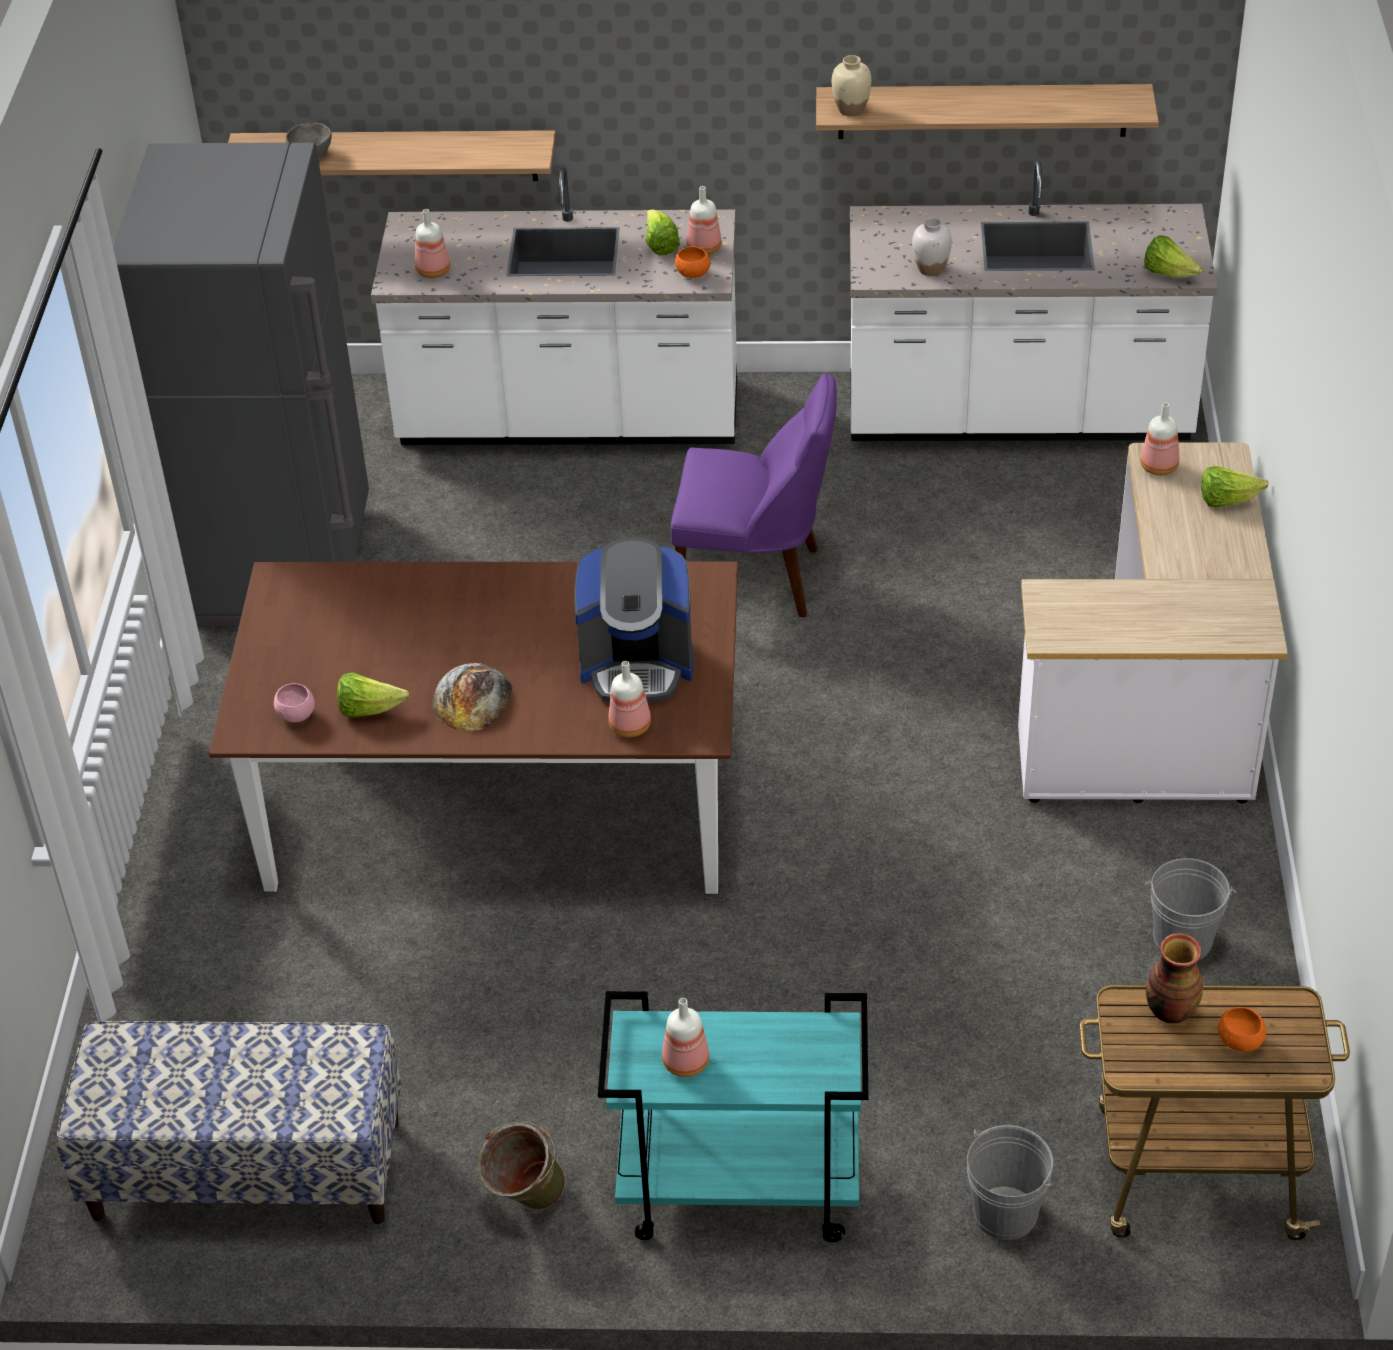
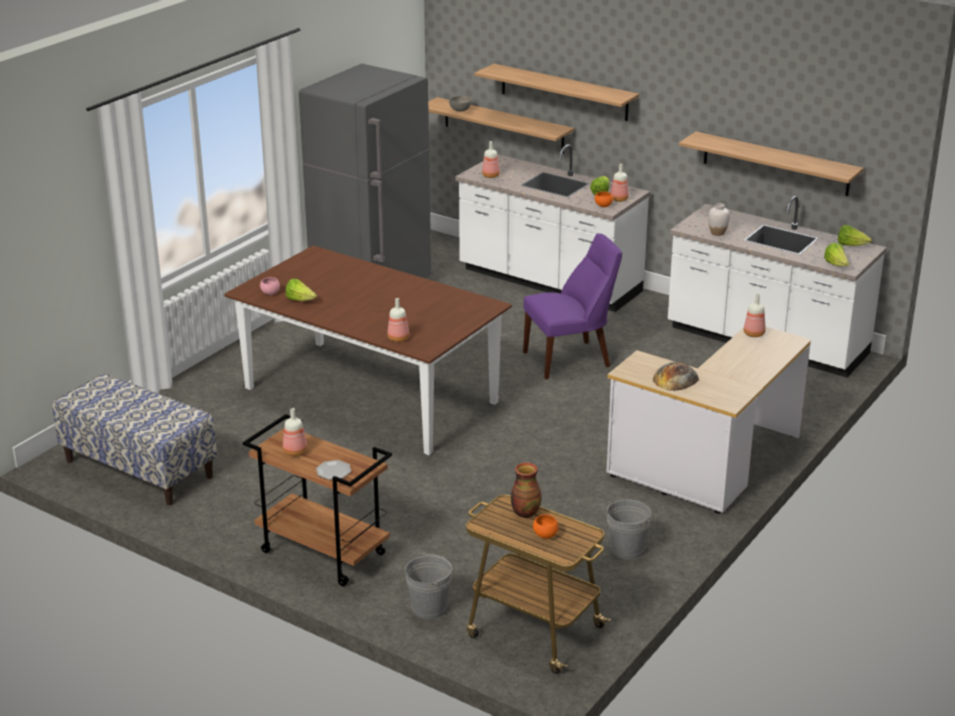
camera: 30 degrees right, 15 degrees down
(472, 698) = (345, 310): bread -> bread (675, 378)
(525, 71) = (564, 92): none -> shelf
(525, 1201) = (232, 521): green bucket -> none
(637, 665) = (426, 321): coffee machine -> none
(737, 1191) = (321, 553): turquoise cart -> brown cart
(755, 579) = (570, 359): purple chair -> purple chair turned 60 degrees counterclockwise
(792, 1074) = (334, 471): none -> plate
(851, 110) = (701, 141): beige vase -> none
(1226, 500) = (773, 355): lettuce -> lettuce (851, 245)

